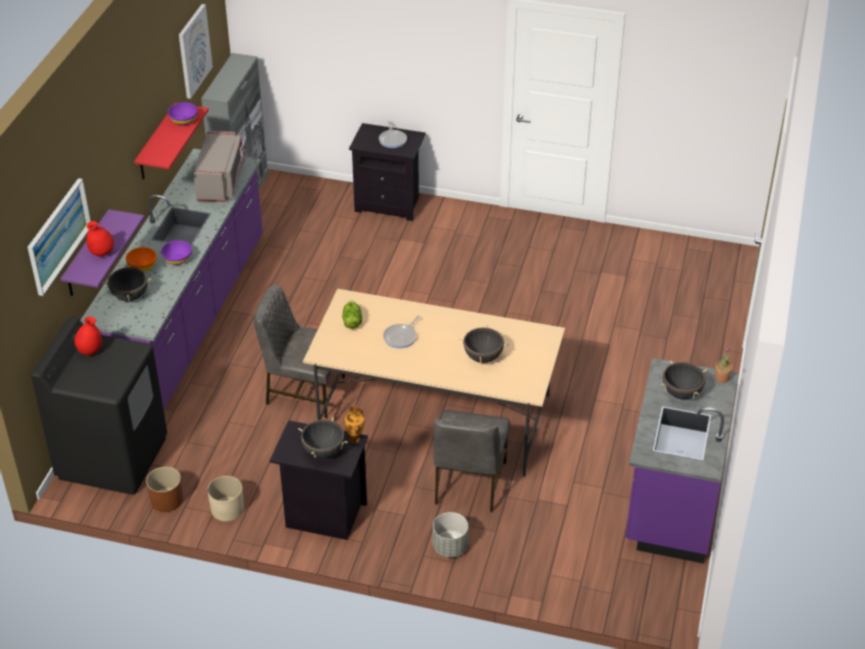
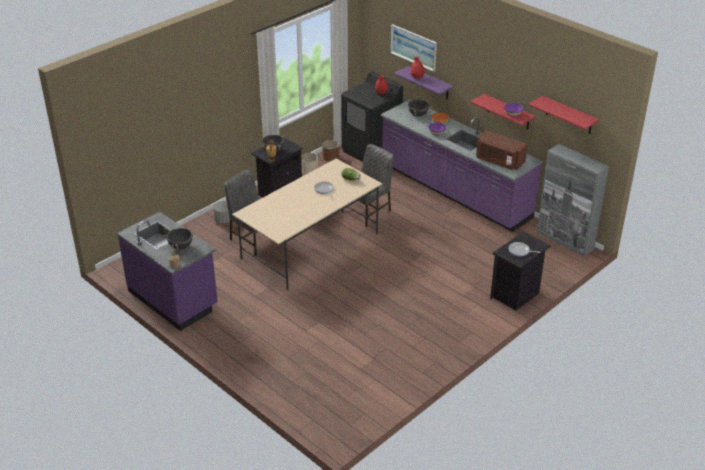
camera: 120 degrees right, 5 degrees down
(194, 51) = (569, 115): picture -> red shelf
(221, 182) = (499, 161): grey microwave -> brown microwave
(483, 357) = (283, 208): black cooking pot -> none

